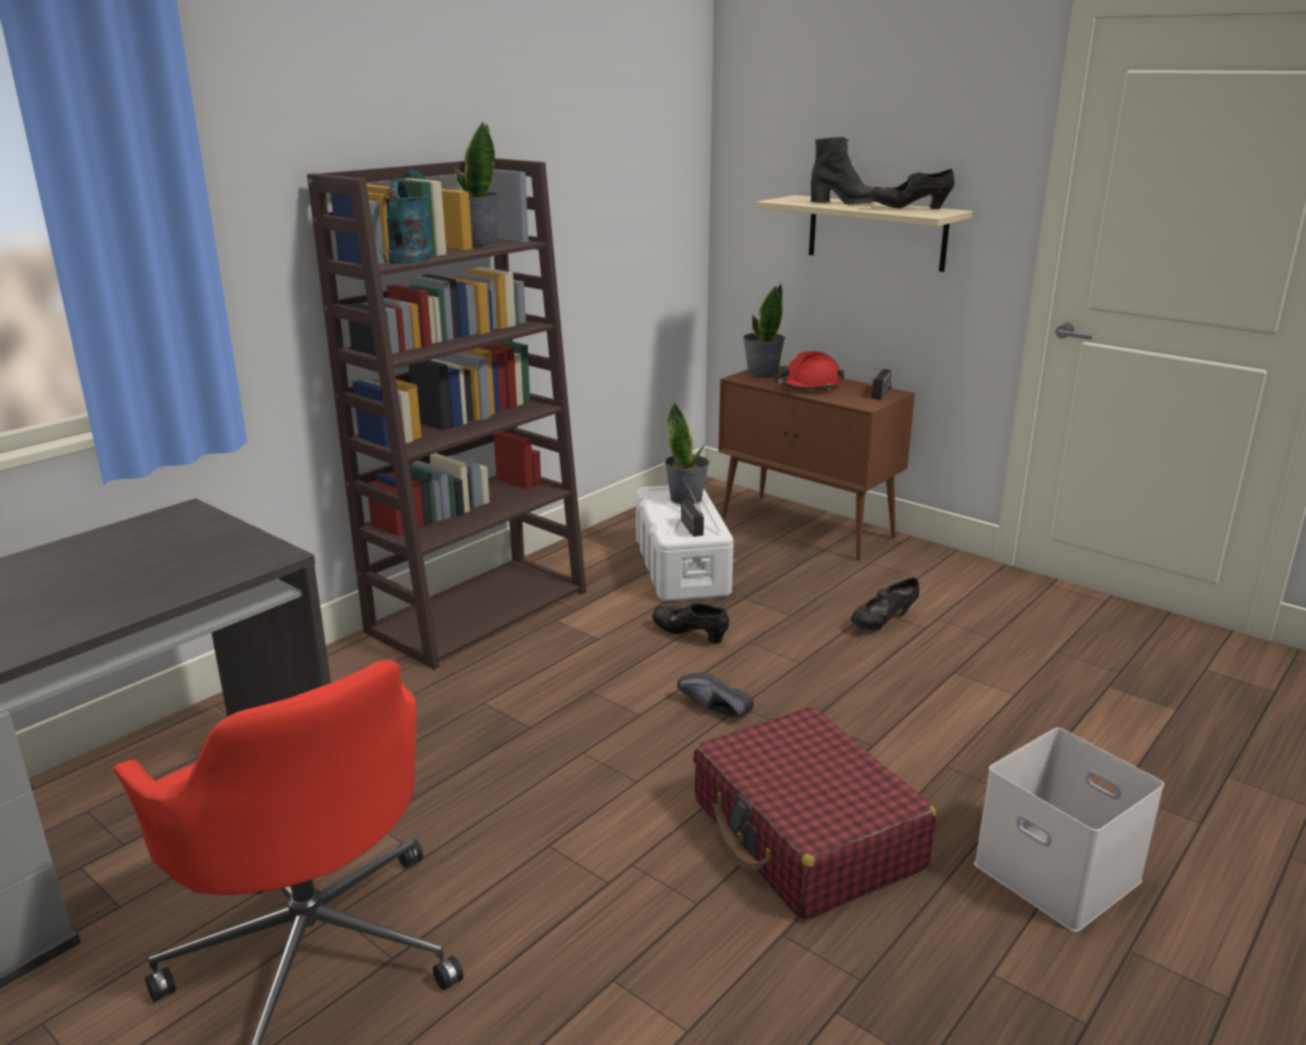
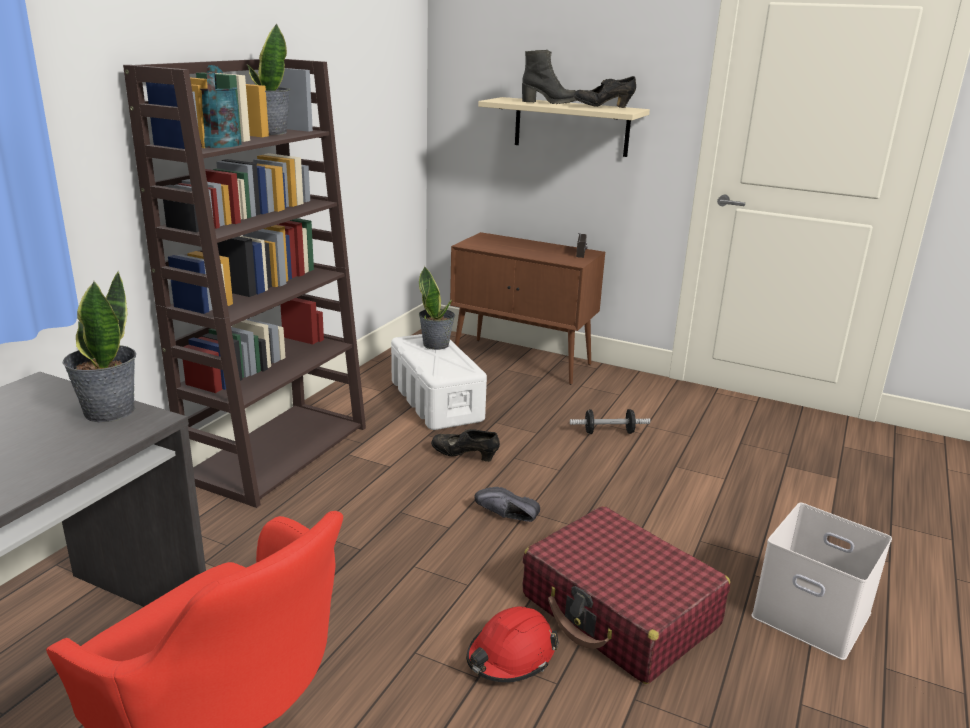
camera: 15 degrees left, 0 degrees up
(687, 523) = (445, 365): radio -> none
(762, 374) = (482, 241): potted plant -> potted plant (108, 411)
(808, 386) = (523, 249): red hard hat -> red hard hat (511, 656)
(883, 622) = (608, 432): black shoe -> dumbbell

